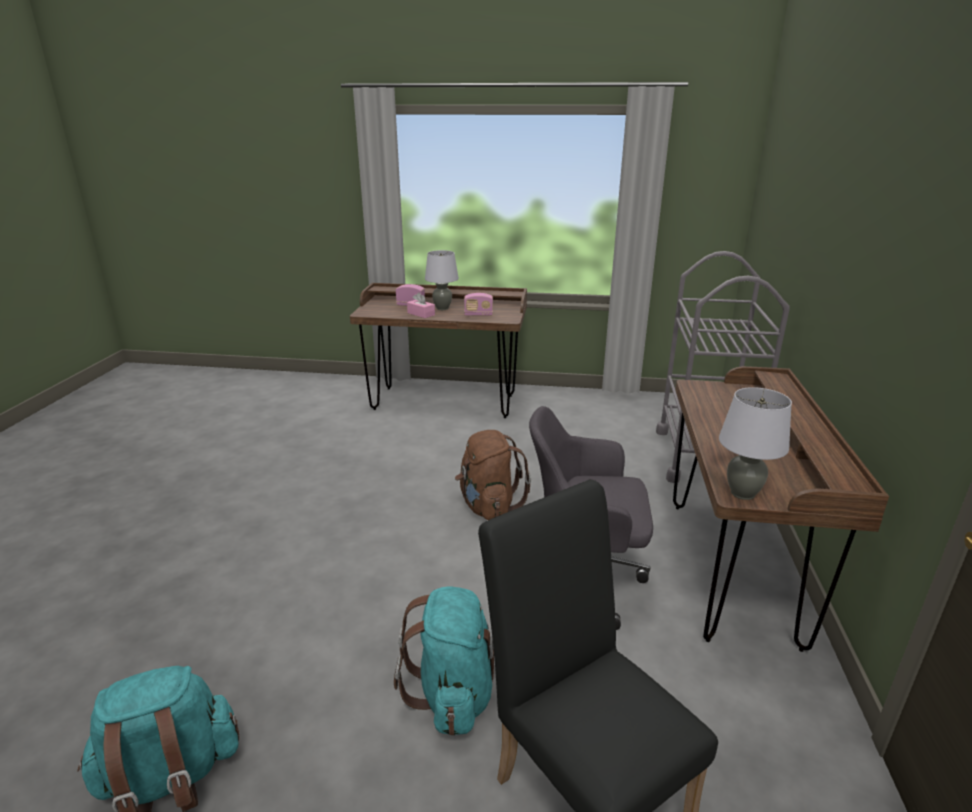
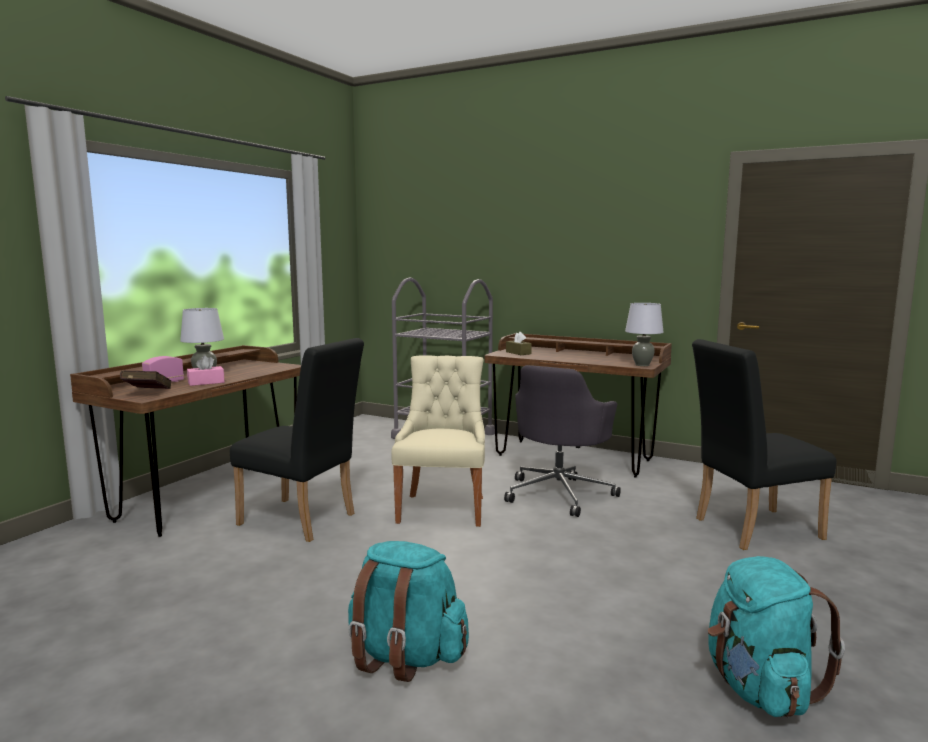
camera: 70 degrees left, 15 degrees down
(375, 310) = (146, 393): none -> red book
(423, 448) = (303, 521): none -> black chair
(454, 693) = (669, 553): turquoise backpack -> turquoise backpack (405, 656)
(478, 315) = (255, 370): radio -> none
(488, 506) = (443, 508): brown backpack -> beige chair
(719, 395) = (518, 353): none -> brown tissue box

